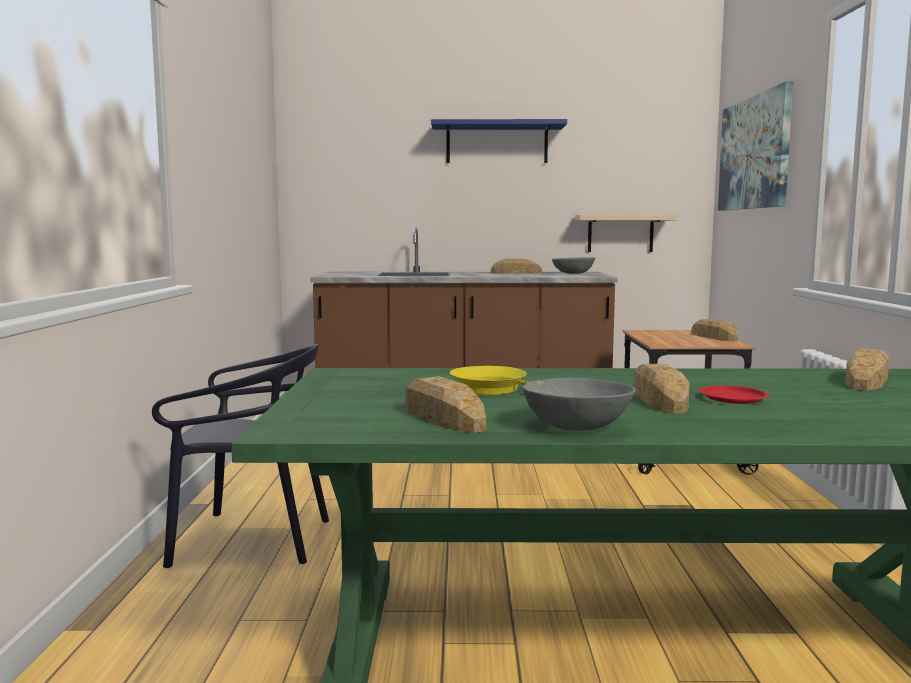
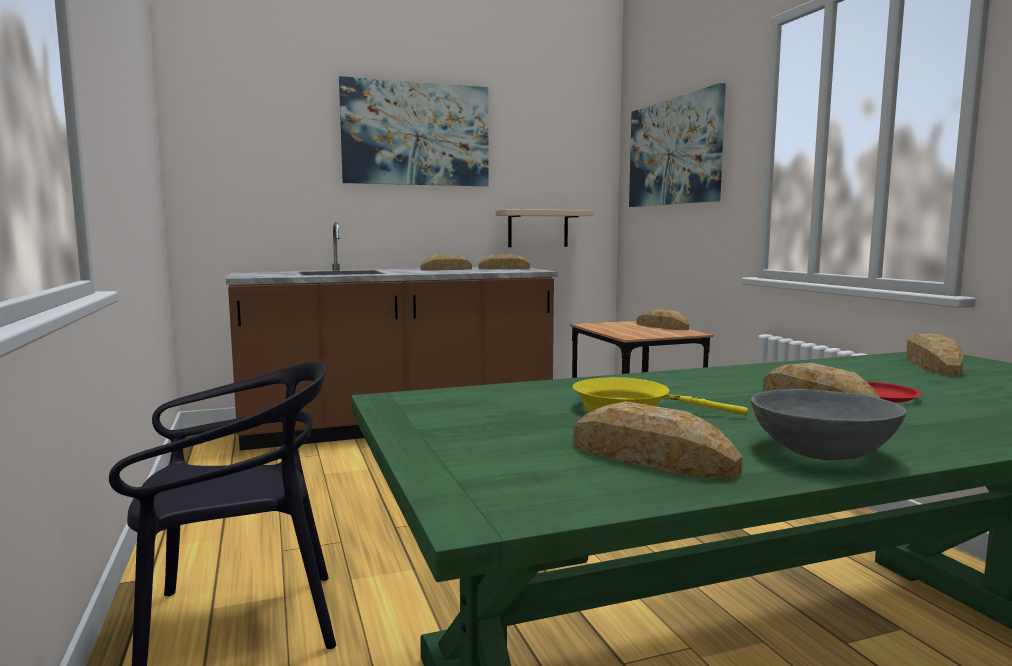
camera: 20 degrees left, 0 degrees up
(497, 143) = (416, 134): blue shelf -> picture
(573, 273) = (504, 268): grey bowl -> bread

